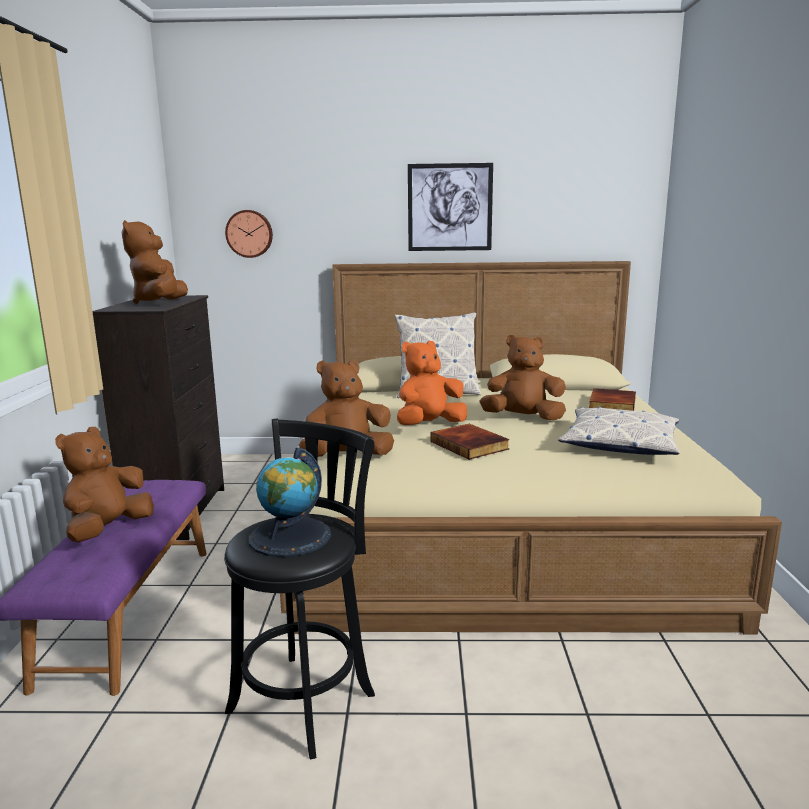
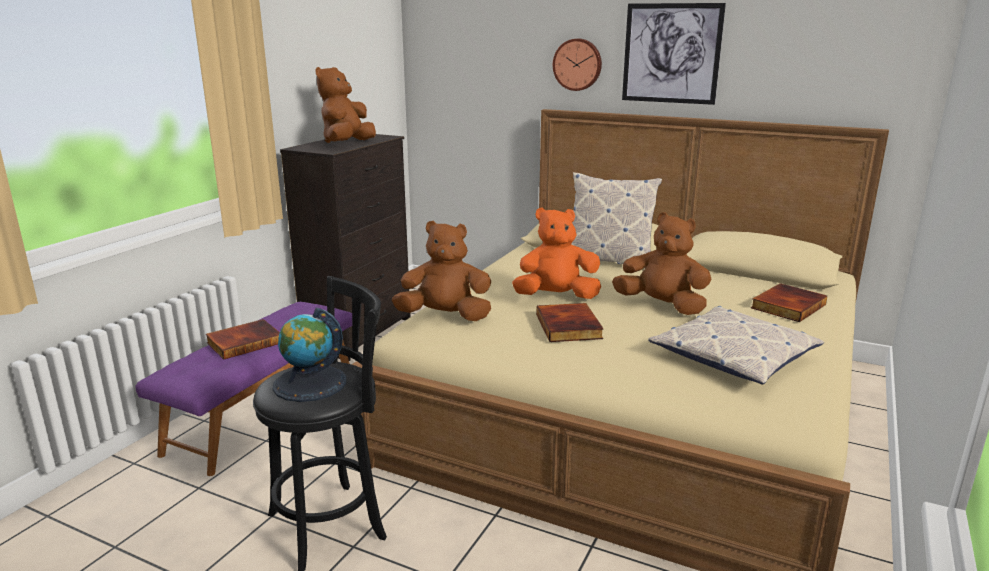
camera: 25 degrees right, 5 degrees up
(108, 530) = (244, 342): brown plush toy -> book
(249, 233) = (469, 73): wall clock -> wall clock (577, 64)

